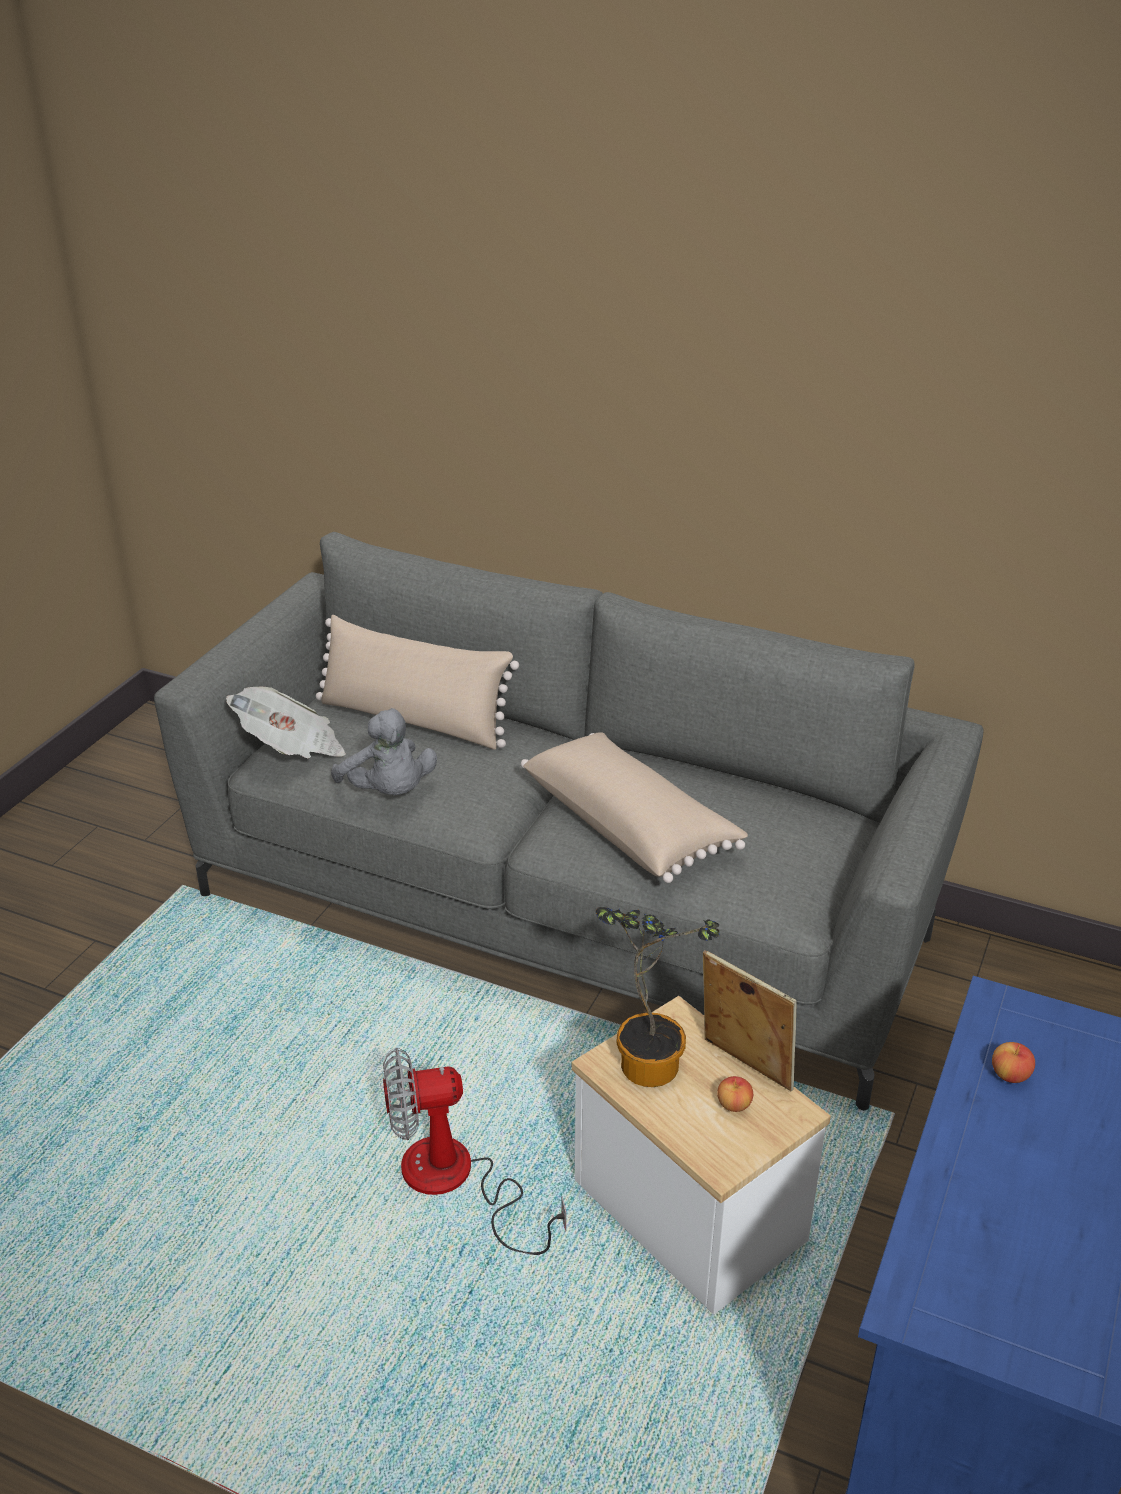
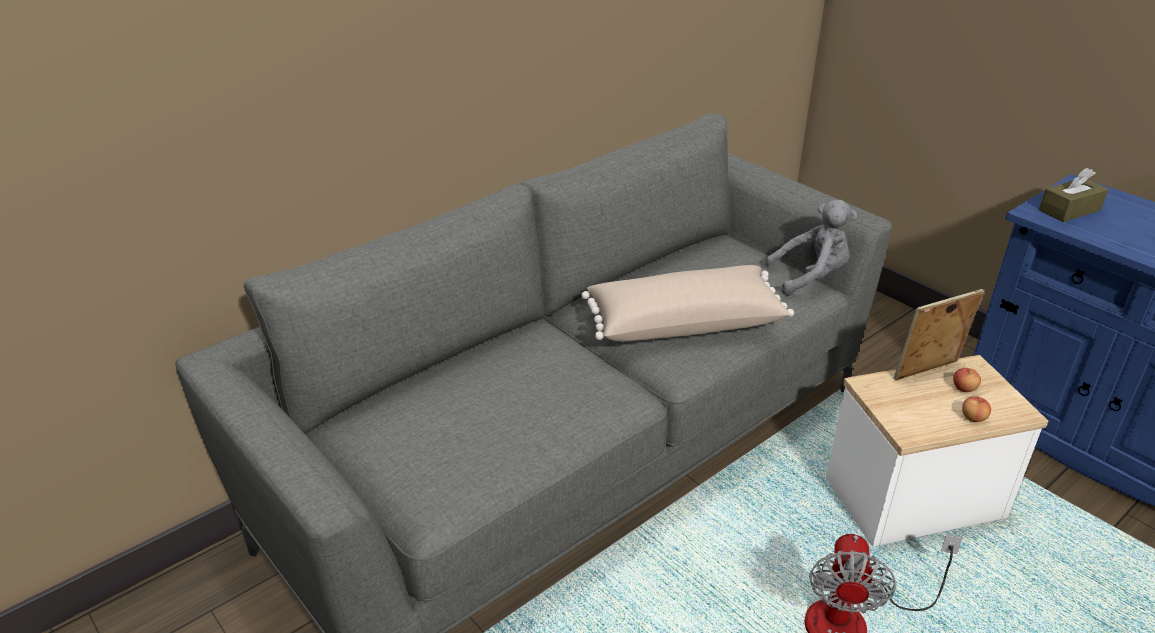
camera: 65 degrees left, 0 degrees up
(291, 748) = (427, 481): newspaper -> none
(388, 792) = (552, 434): grey plush toy -> grey plush toy (811, 277)
(413, 720) = (447, 390): beige pillow -> none
(648, 1059) = (909, 411): potted plant -> none
(1010, 1075) = (1102, 228): apple -> apple (973, 418)
(1043, 1038) = (1069, 210): none -> brown tissue box

